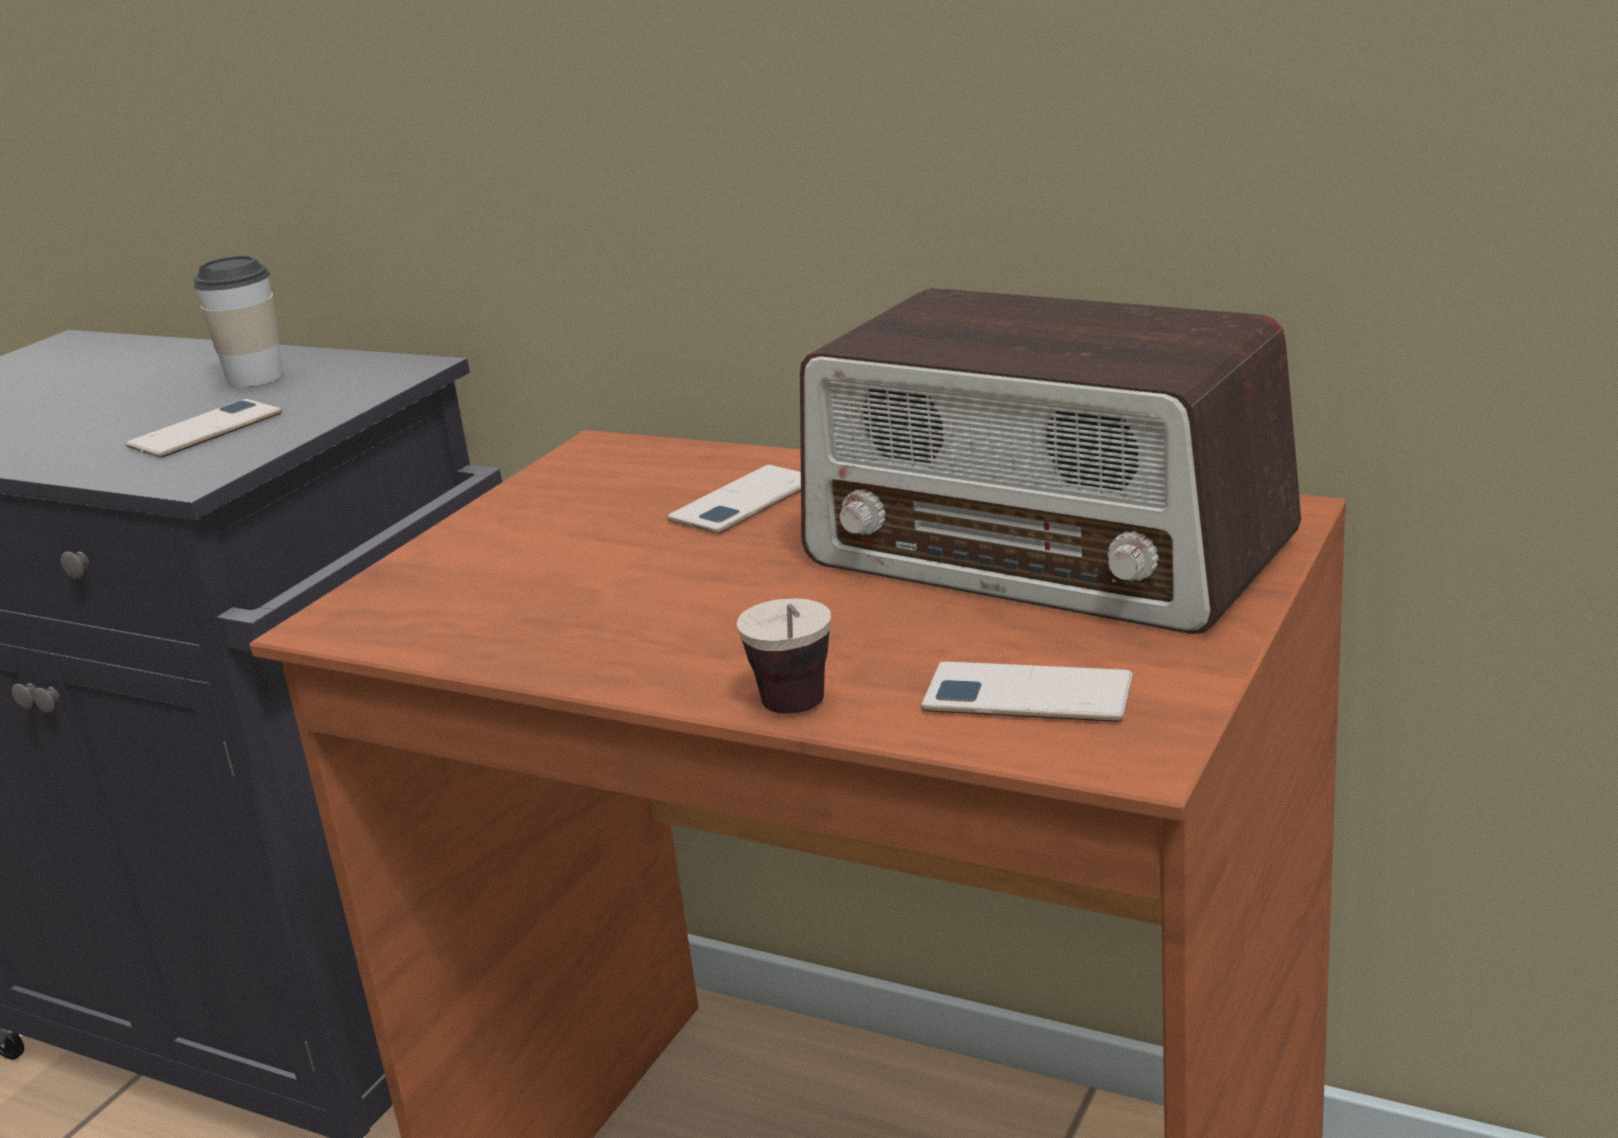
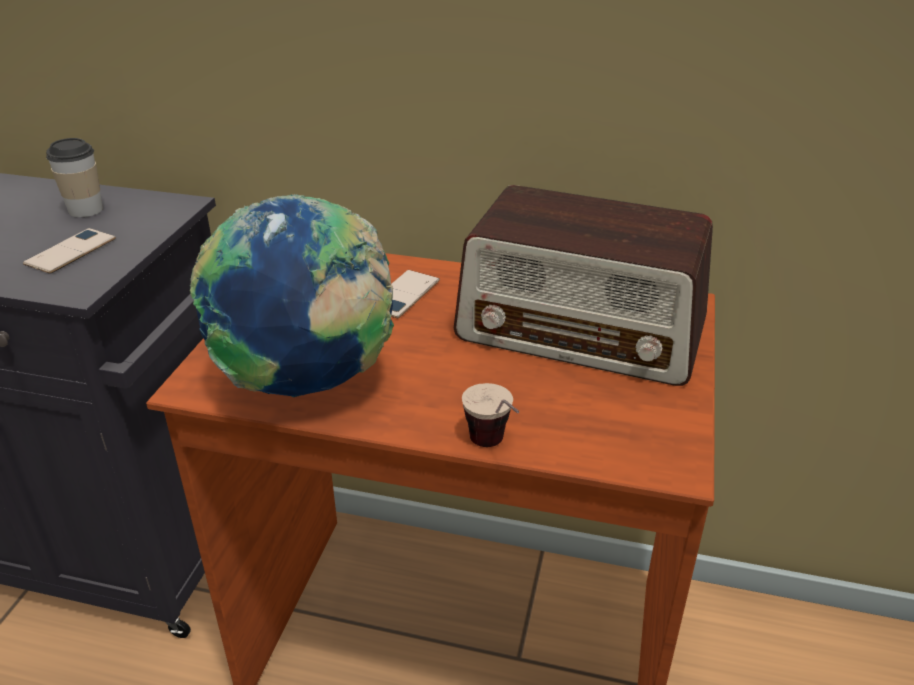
camera: 15 degrees left, 10 degrees up
(520, 620) = (307, 382): none -> globe
(1027, 694) = (608, 429): phone -> none

